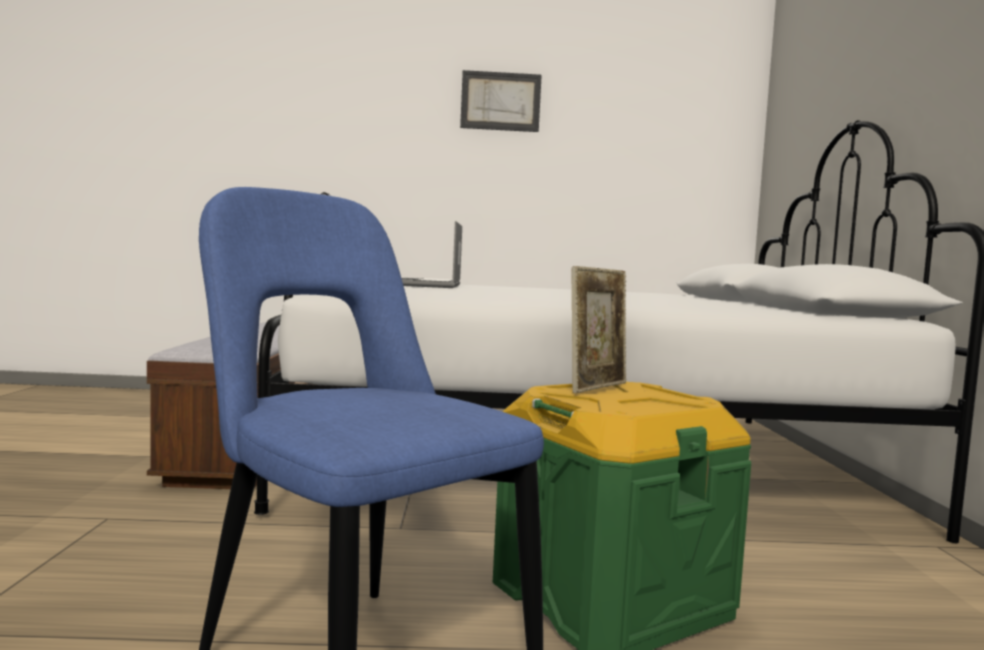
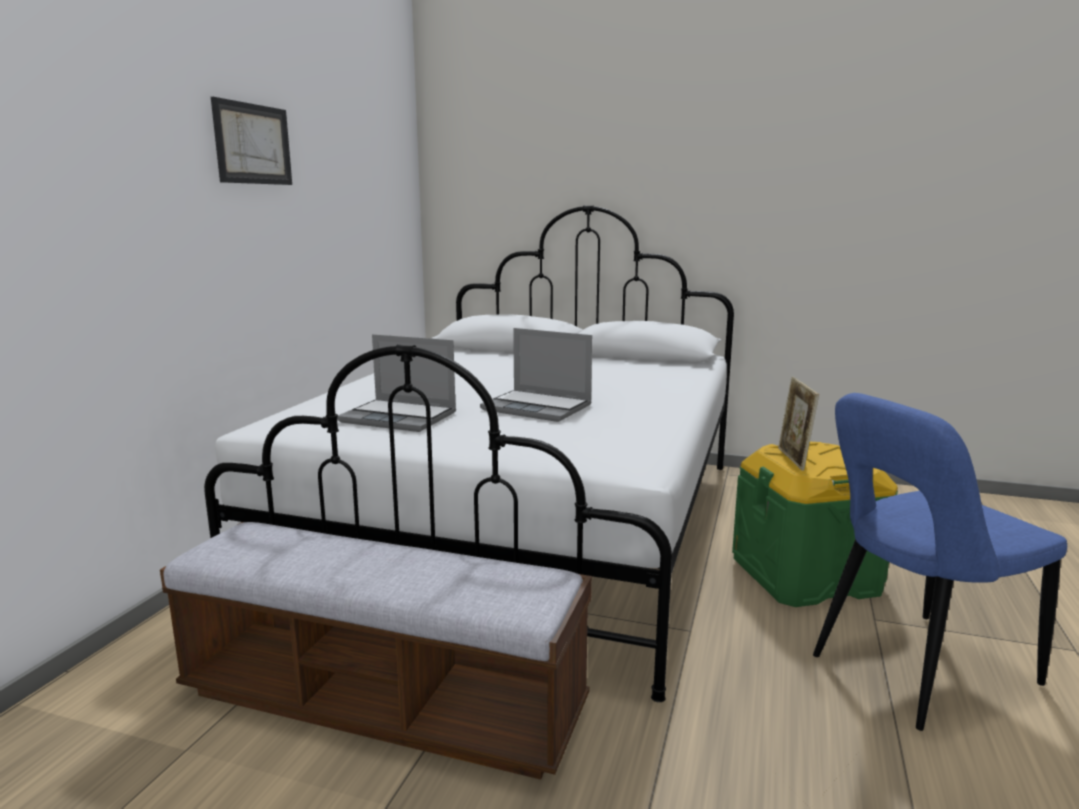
camera: 70 degrees left, 10 degrees up
(497, 293) = (538, 408): none -> laptop
(597, 387) = (793, 459): picture frame -> picture frame turned 150 degrees counterclockwise

